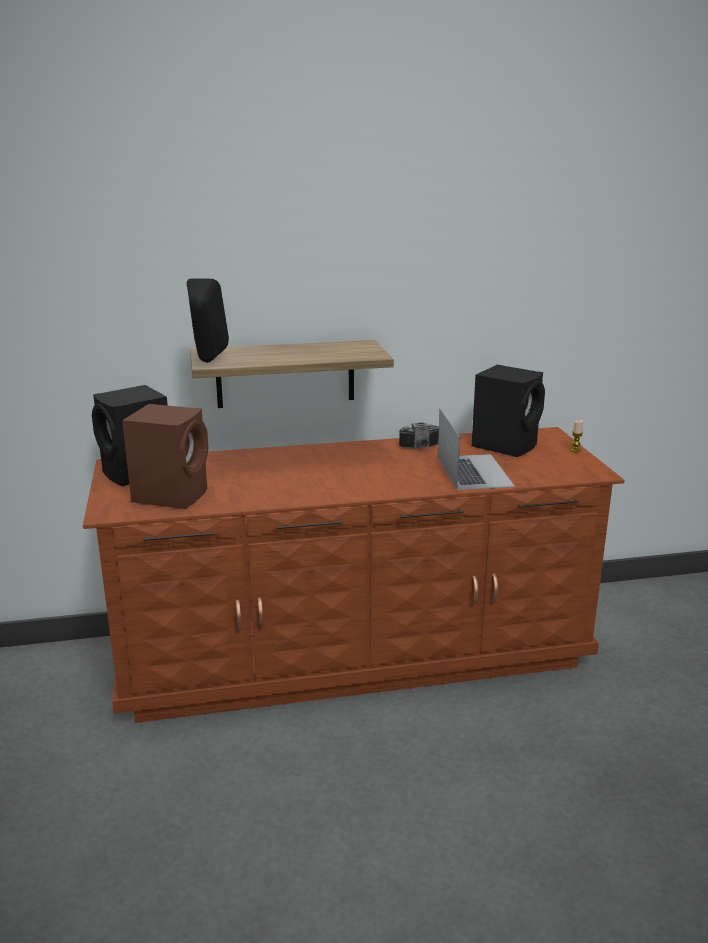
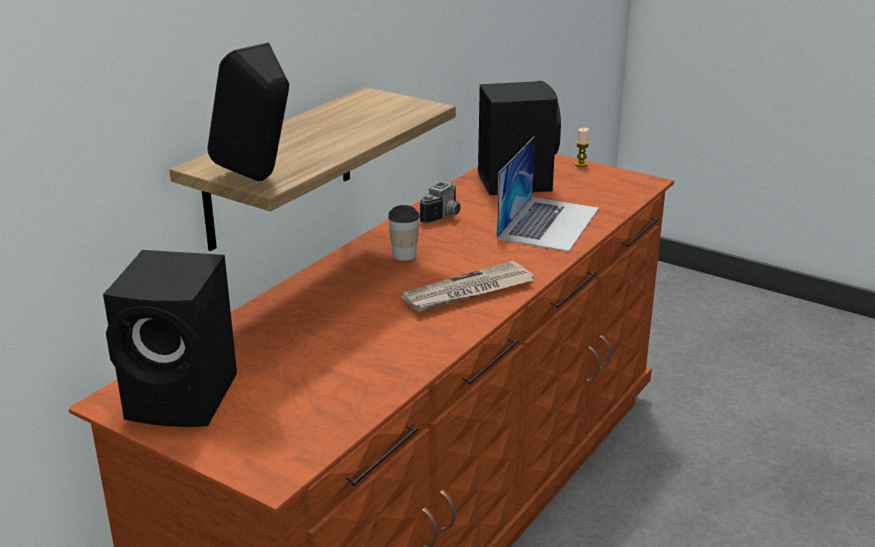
camera: 45 degrees left, 5 degrees up
(172, 495) = (301, 403): brown speaker -> none
(347, 484) = (468, 292): none -> newspaper
(355, 457) = (404, 255): none -> cup
(474, 471) = (548, 223): laptop -> laptop turned 75 degrees clockwise

